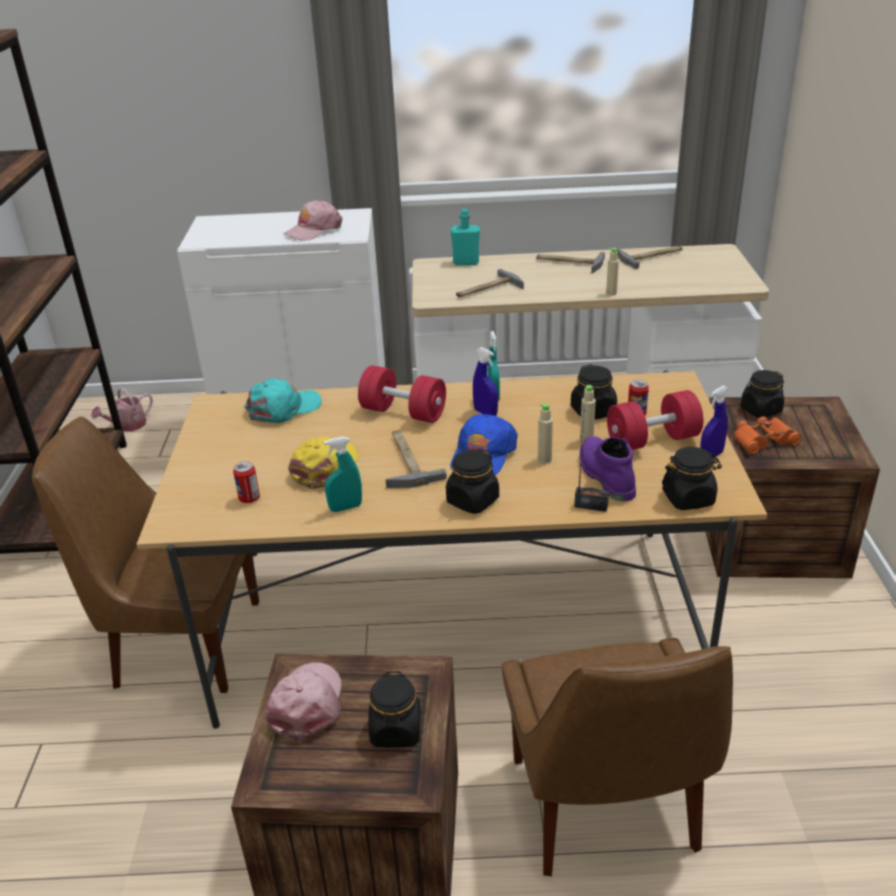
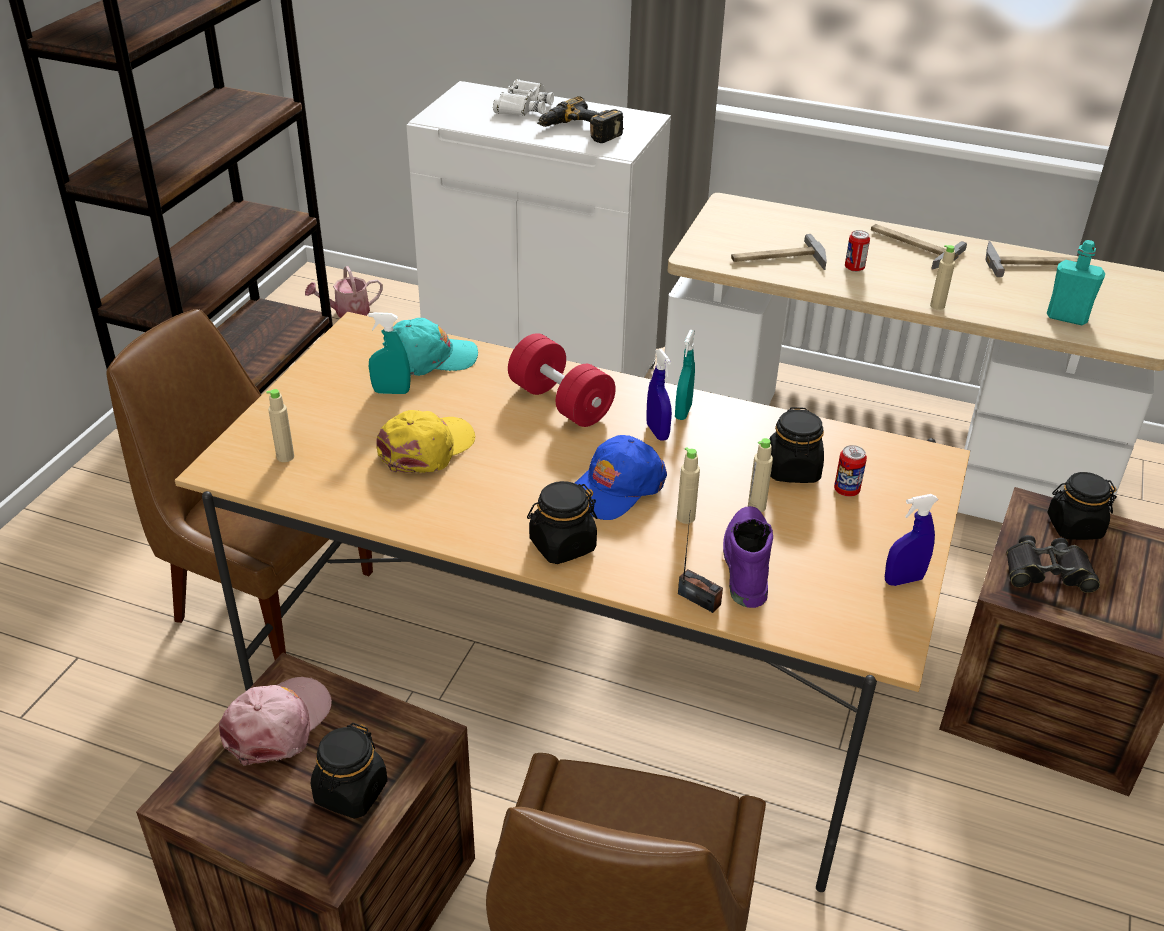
camera: 20 degrees right, 5 degrees up
(218, 503) = (285, 457): none -> beige bottle
(249, 499) = (320, 462): can -> can (854, 268)
(259, 222) = (523, 106): none -> white binoculars
(313, 230) = (578, 131): pink cap -> power drill
(345, 508) = (415, 507): turquoise spray bottle -> turquoise spray bottle (391, 392)
(405, 460) = (521, 467): hammer -> none
(466, 262) = (776, 213): turquoise bottle -> turquoise bottle (1067, 317)
(652, 440) = (841, 534): red dumbbell -> none
(688, 498) = (830, 629): black jar -> none
(763, 440) = (1047, 572): orange binoculars -> black binoculars

